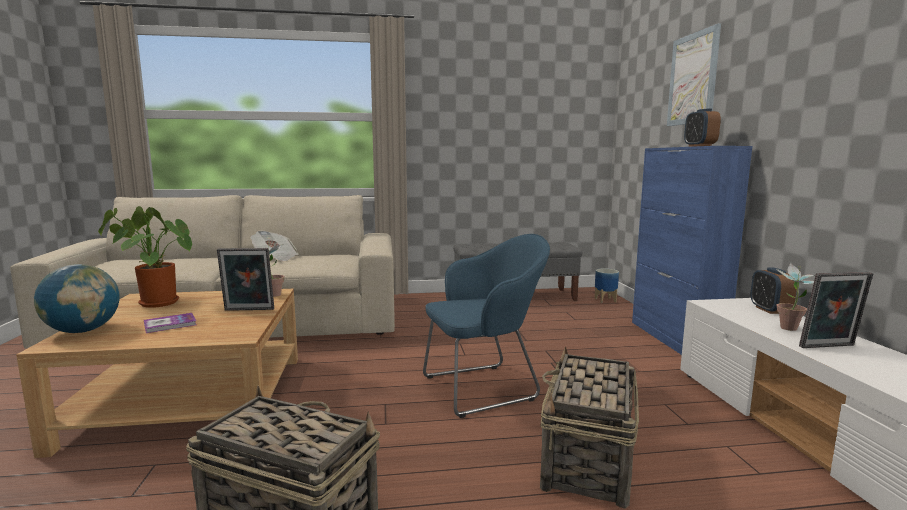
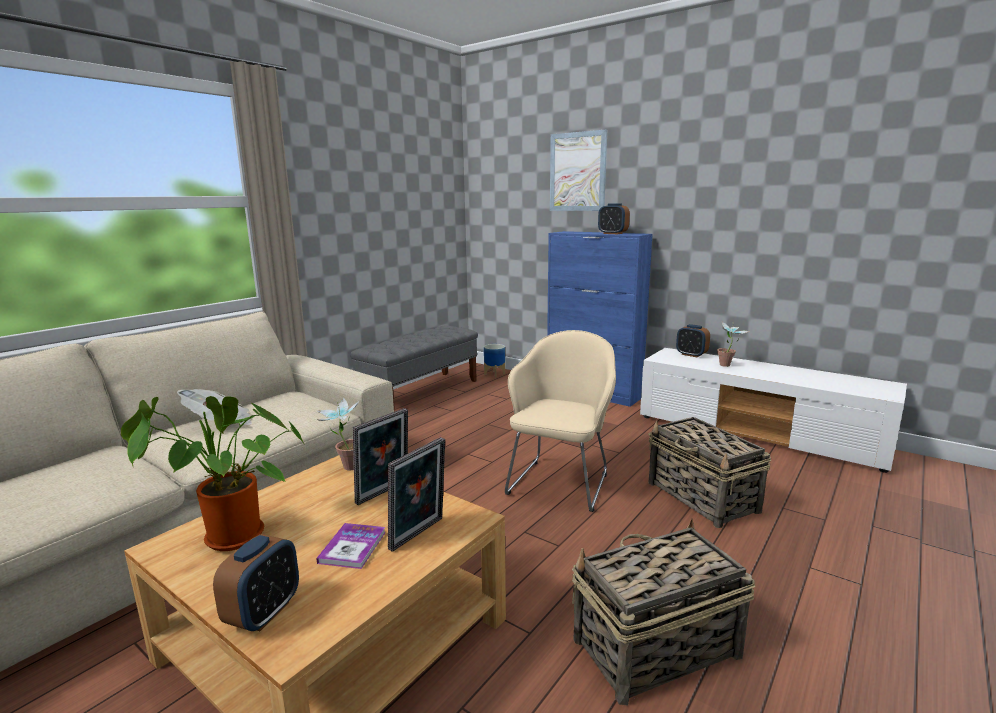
camera: 45 degrees left, 5 degrees up
(83, 331) = (264, 613): globe -> alarm clock
(484, 388) = (561, 481): blue armchair -> beige armchair
(829, 347) = (761, 371): picture frame -> picture frame (419, 535)

